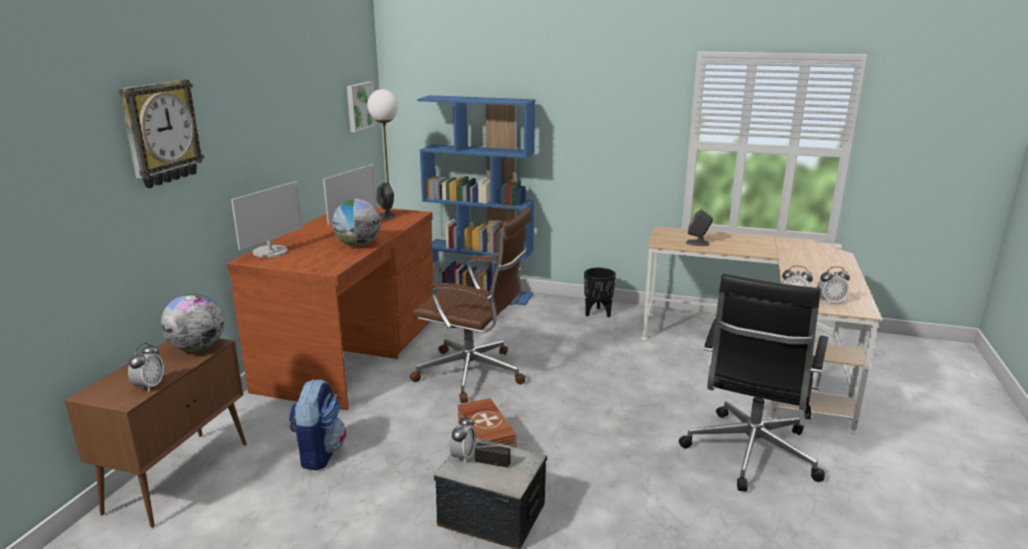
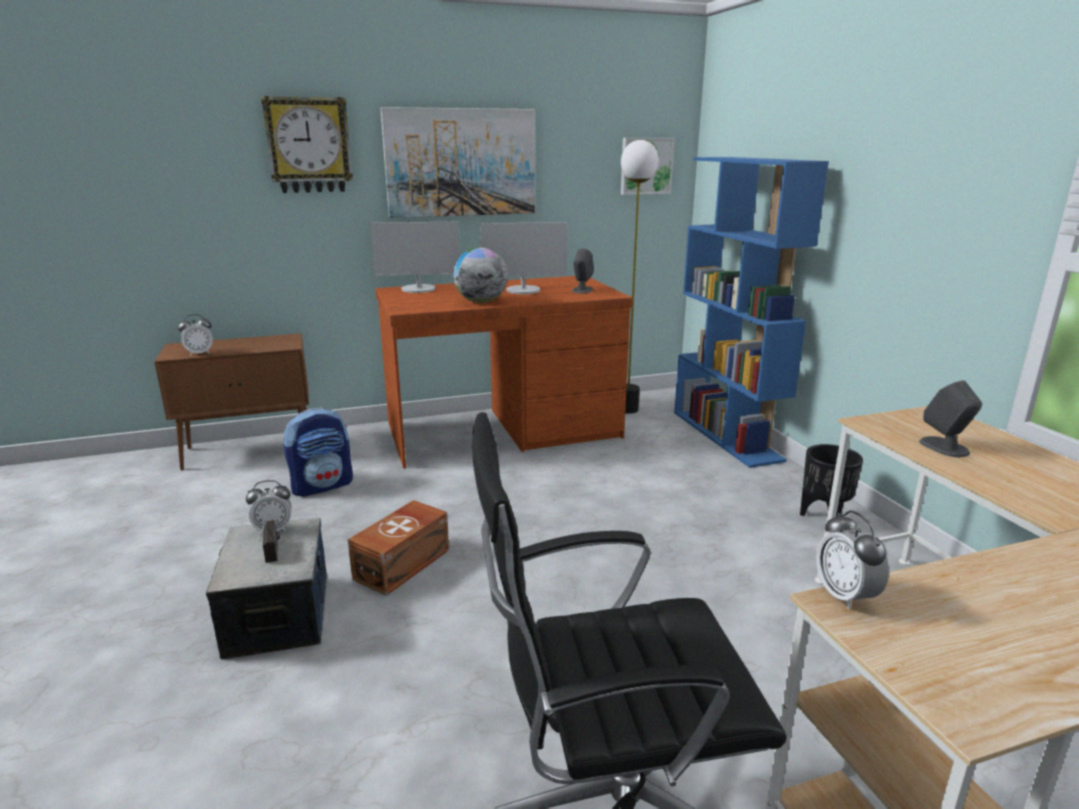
camera: 55 degrees right, 0 degrees up
(197, 348) = (276, 344): globe -> none
(264, 126) = (461, 163): none -> picture
(473, 374) = (544, 499): brown office chair -> none
(830, 302) = (930, 647): alarm clock -> none

